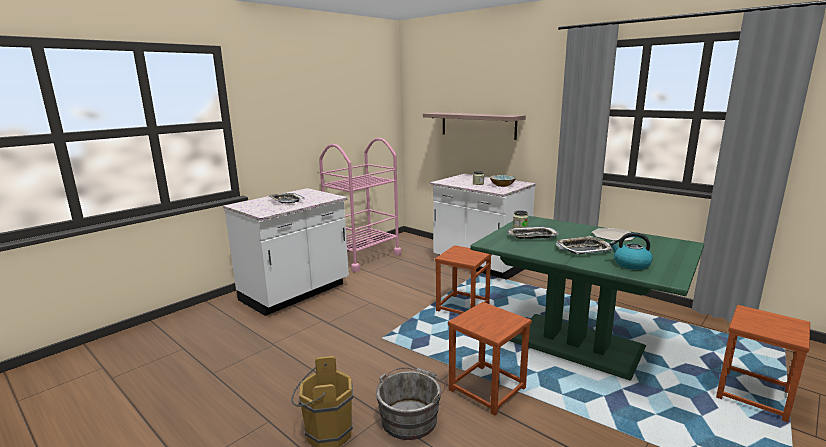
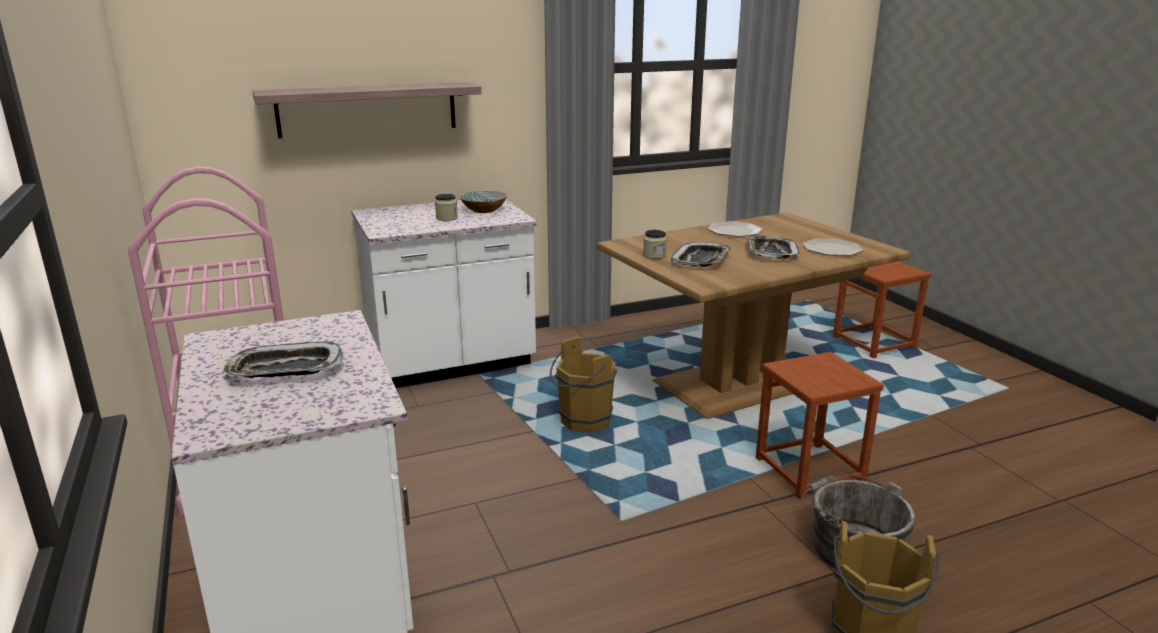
camera: 65 degrees left, 5 degrees up
(462, 307) = (582, 422): brown stool -> brown bucket
(576, 343) = (739, 382): green dining table -> brown dining table
(630, 264) = (833, 249): kettle -> plate

